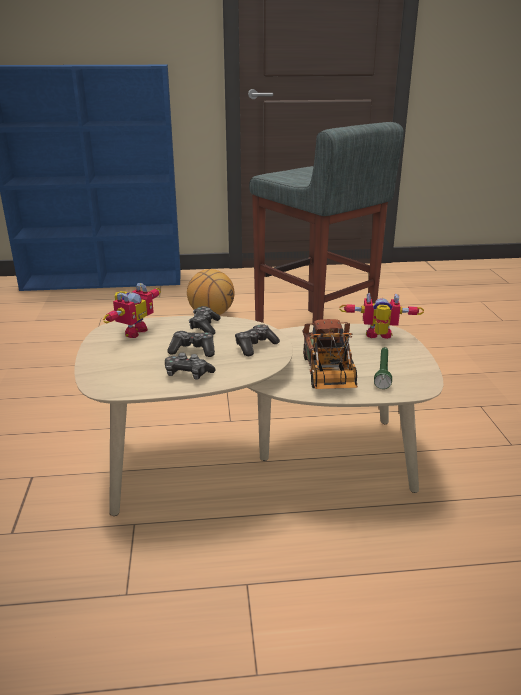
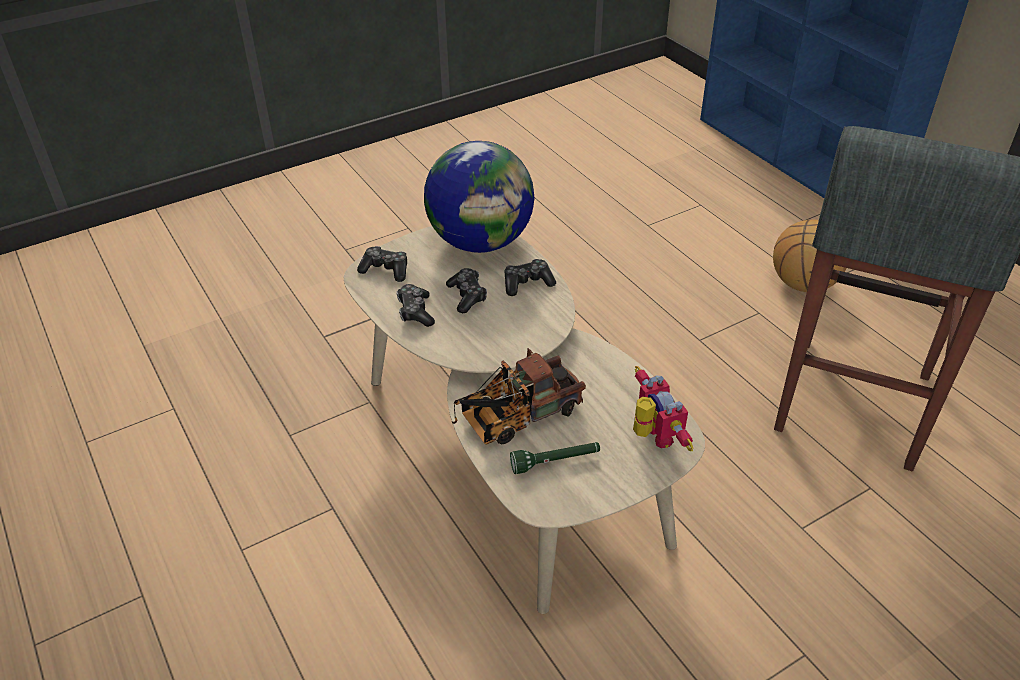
camera: 65 degrees right, 15 degrees up
(132, 331) = (481, 242): toy robot -> globe
(255, 346) = (506, 335): game controller -> game controller (385, 270)

